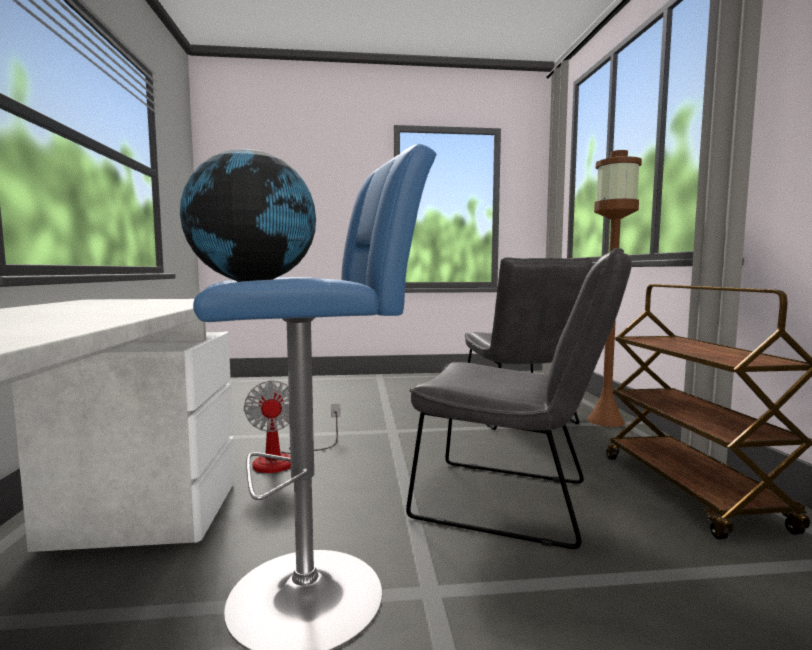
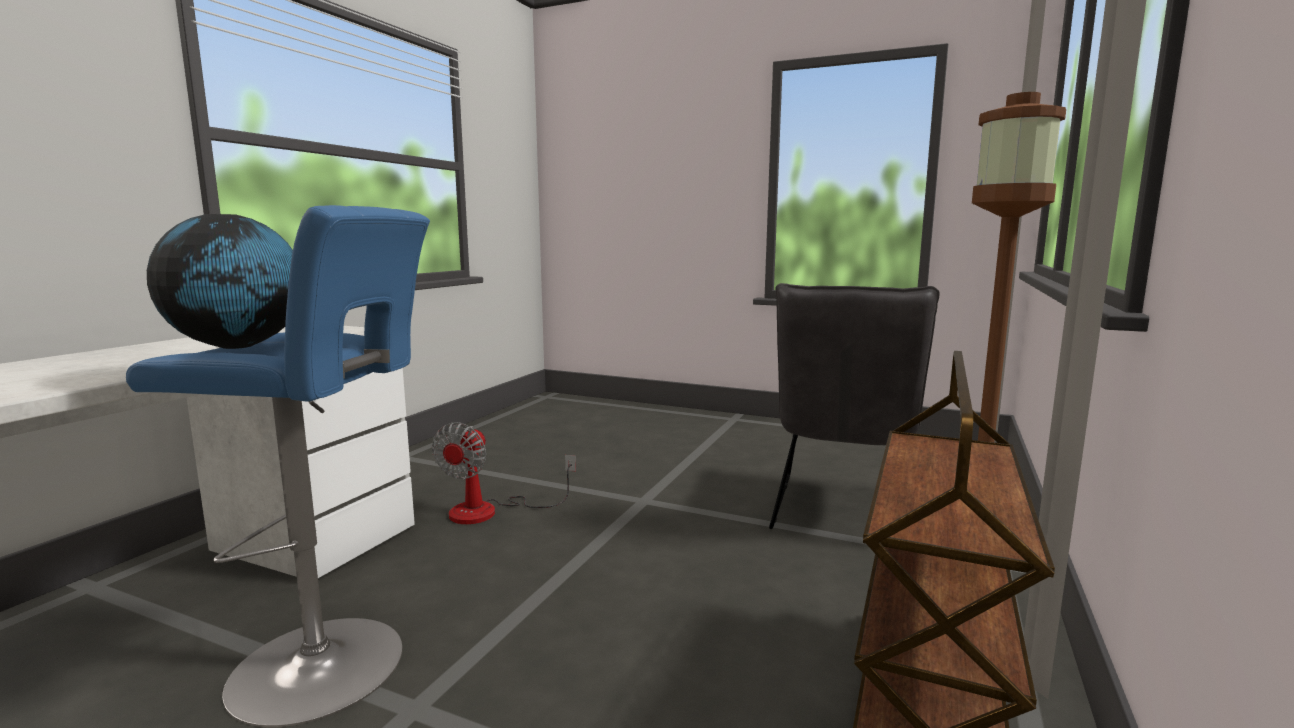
camera: 30 degrees right, 5 degrees up
(515, 502) = (647, 640): grey chair -> none

